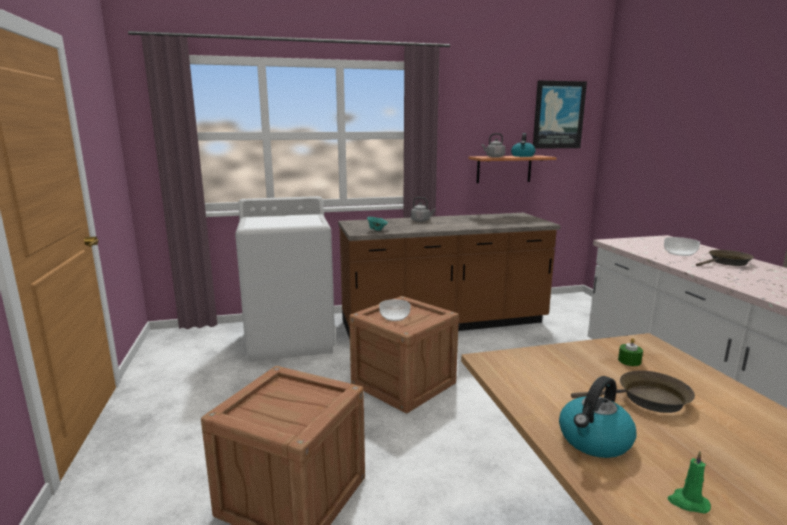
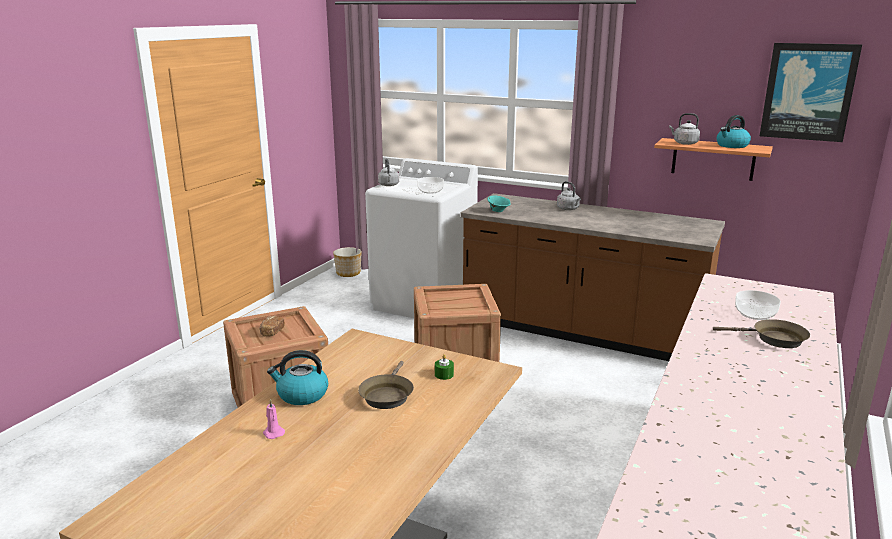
camera: 40 degrees right, 5 degrees up
(173, 337) = (348, 273): none -> planter
(252, 224) = (388, 185): none -> grey kettle
(286, 406) = (271, 332): none -> bread
(395, 317) = (447, 299): bowl -> bowl (430, 191)
(647, 399) = (387, 395): brown frying pan -> brown frying pan turned 60 degrees clockwise
(688, 502) = (273, 433): green candle -> pink candle

